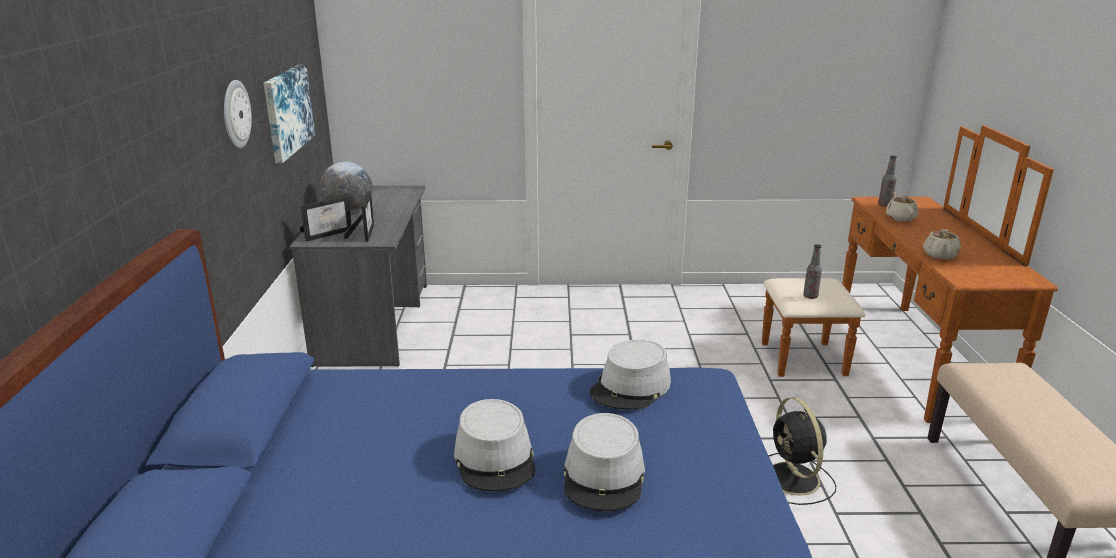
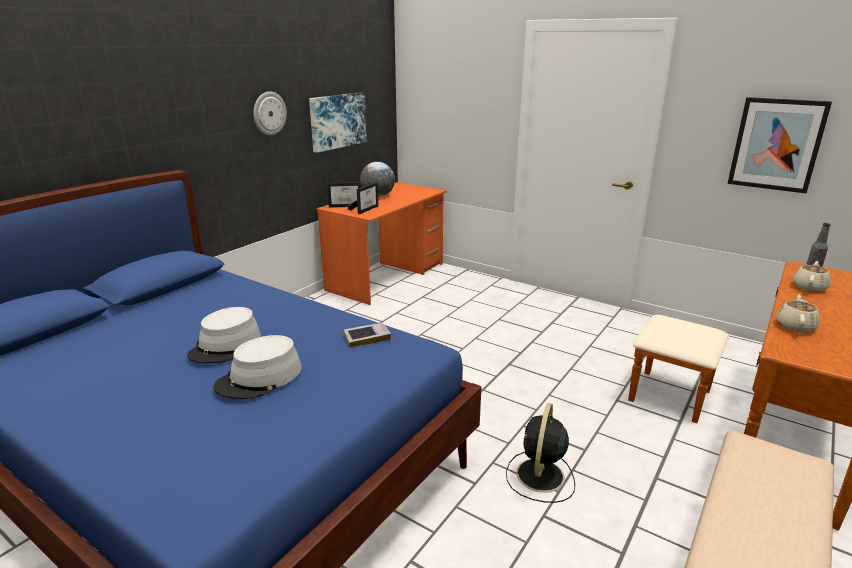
camera: 35 degrees right, 0 degrees up
(374, 323) = (386, 277): grey desk -> orange desk
(631, 387) = (367, 337): grey hat -> book
(809, 84) = (776, 144): none -> picture
(810, 296) = (669, 336): bottle -> none
(940, 255) = (795, 326): beige teapot -> beige teapot turned 150 degrees clockwise

